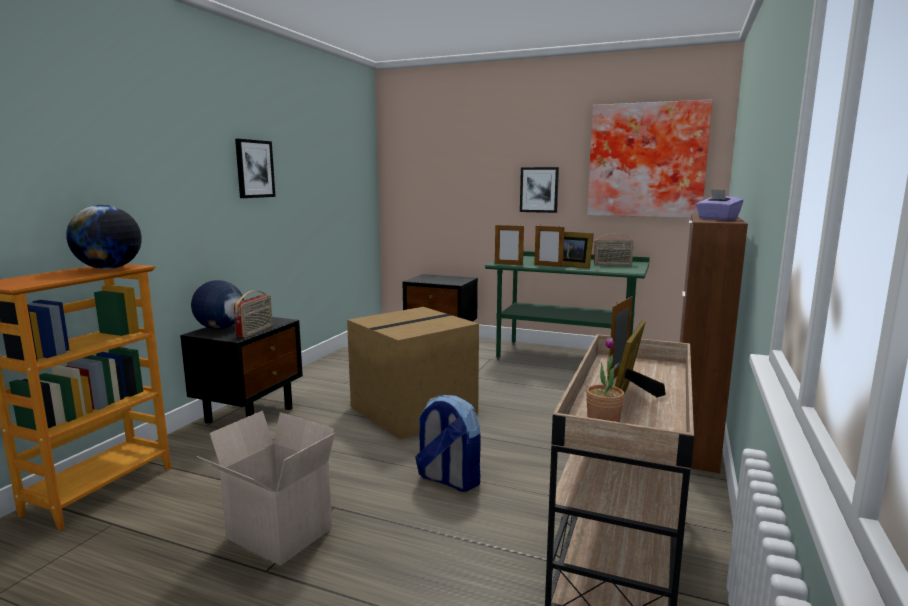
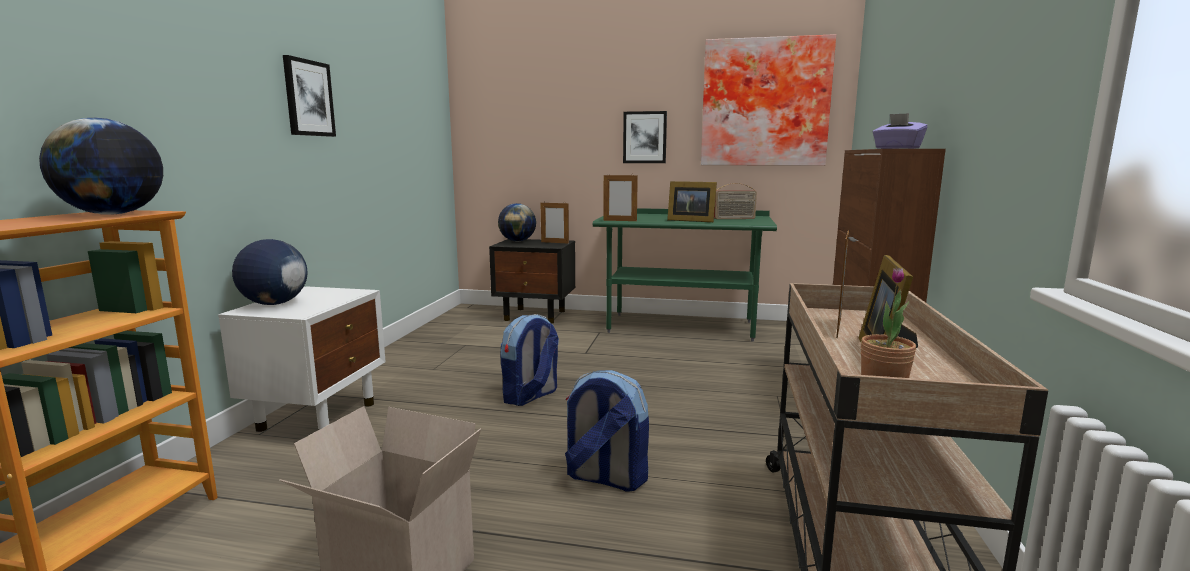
camera: 10 degrees left, 0 degrees up
(250, 414) = (319, 415): black nightstand -> white nightstand
(255, 331) = (326, 305): radio -> none
(413, 411) = (530, 396): cardboard box -> backpack
(428, 277) = (517, 241): none -> globe
(548, 265) = (665, 221): picture frame -> picture frame (555, 242)

